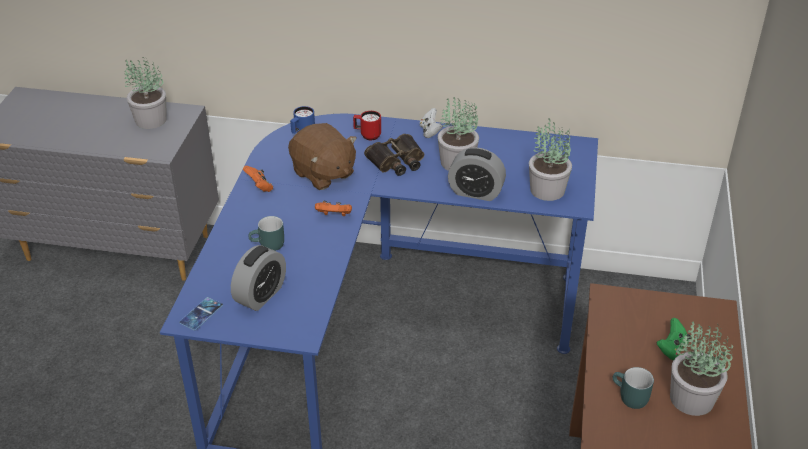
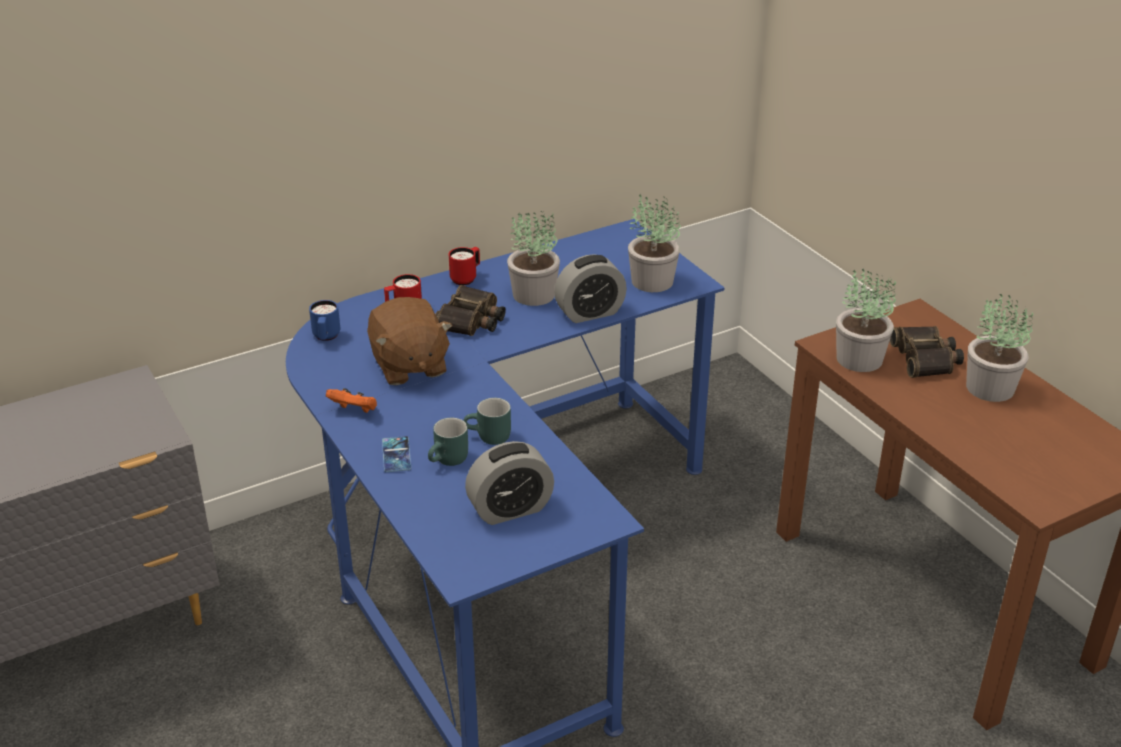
camera: 40 degrees left, 5 degrees down
(150, 120) = (94, 410): potted plant -> potted plant (859, 359)
(201, 314) = (471, 561): phone -> phone (396, 454)
(261, 295) = (510, 509): alarm clock -> alarm clock turned 75 degrees clockwise
(323, 174) = (409, 366): brown plush toy -> brown plush toy turned 60 degrees clockwise
(334, 216) = (479, 399): orange game controller -> none
(430, 131) = (466, 278): white game controller -> red mug
(628, 398) = (947, 413): turquoise mug -> turquoise mug (489, 438)
(672, 349) = (926, 359): green game controller -> binoculars

